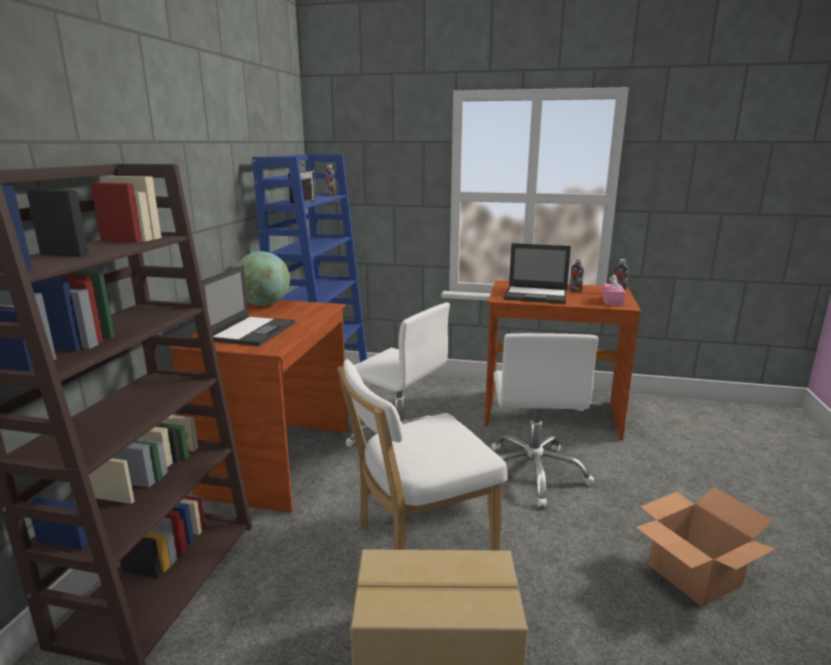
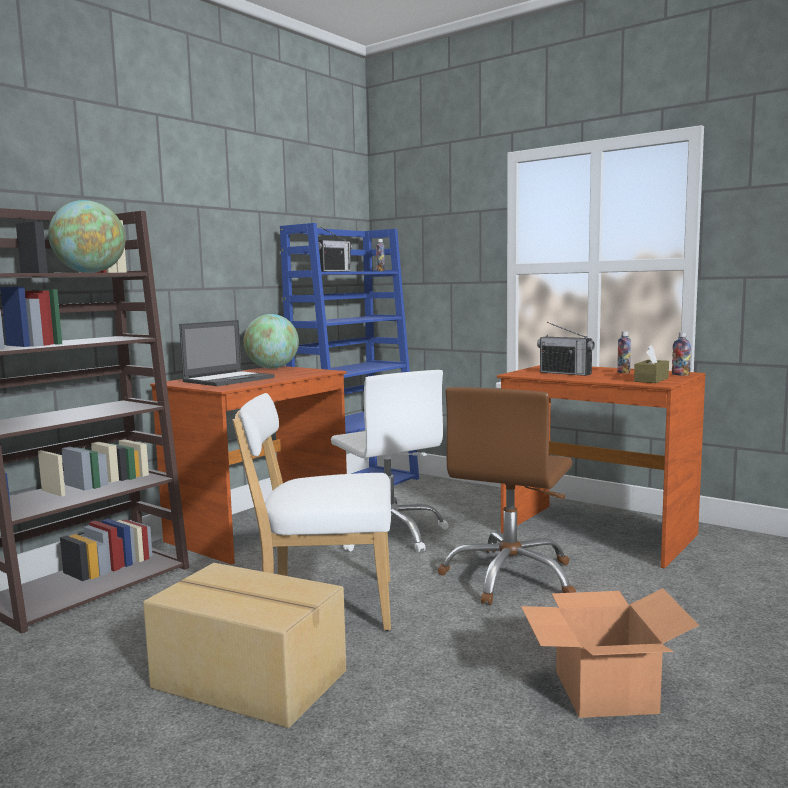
camera: 25 degrees right, 10 degrees down
(123, 243) = (90, 272): none -> globe
(532, 473) = (510, 577): white office chair -> brown office chair
(537, 295) = (565, 373): laptop -> radio
(612, 301) = (651, 380): pink tissue box -> brown tissue box

